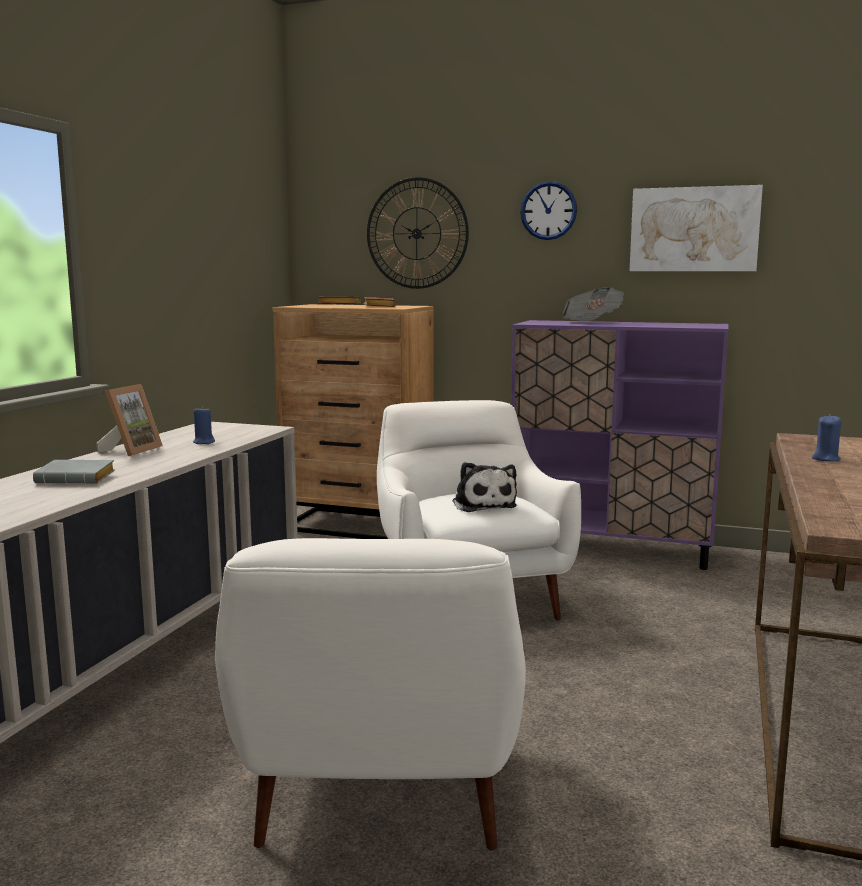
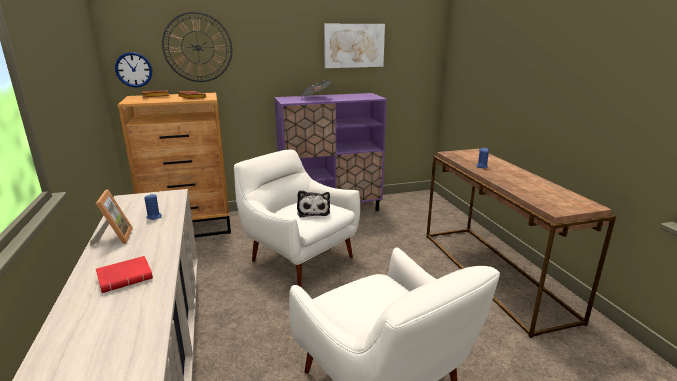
camera: 35 degrees left, 10 degrees up
(78, 478) = (126, 277): grey book -> red book
(483, 505) = (313, 211): plush toy -> plush toy turned 45 degrees clockwise
(548, 210) = (279, 34): wall clock -> wall clock (134, 69)

